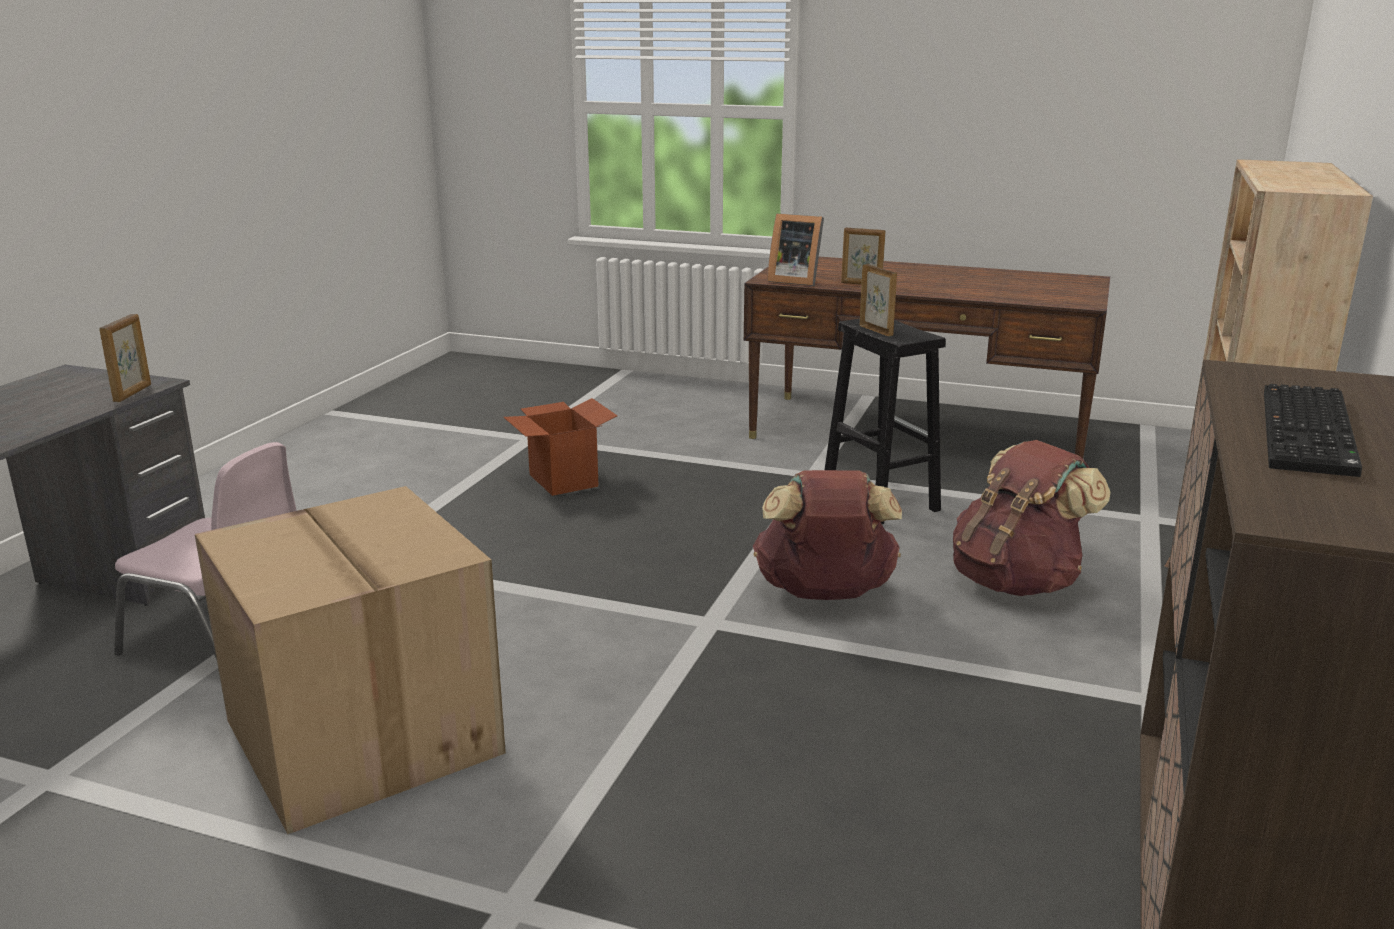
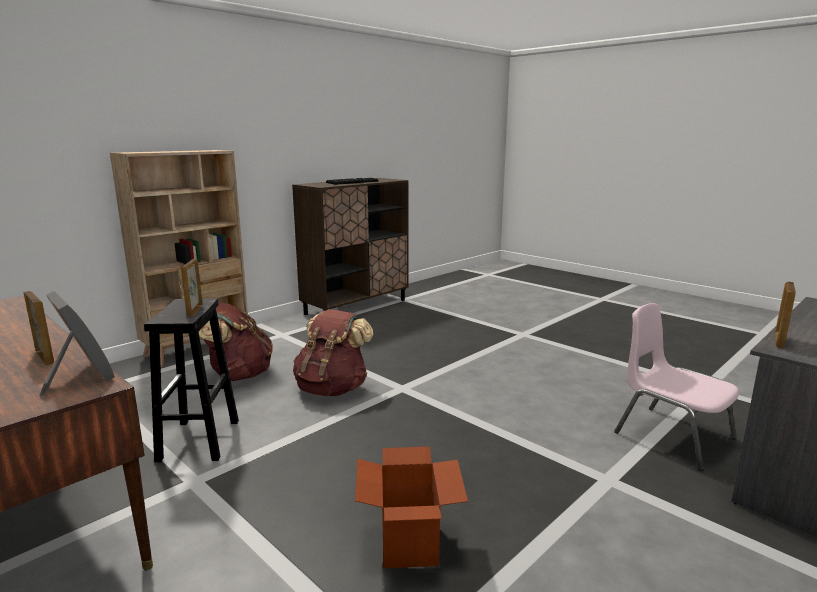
camera: 155 degrees left, 5 degrees down
(358, 736) = (577, 377): cardboard box -> none

